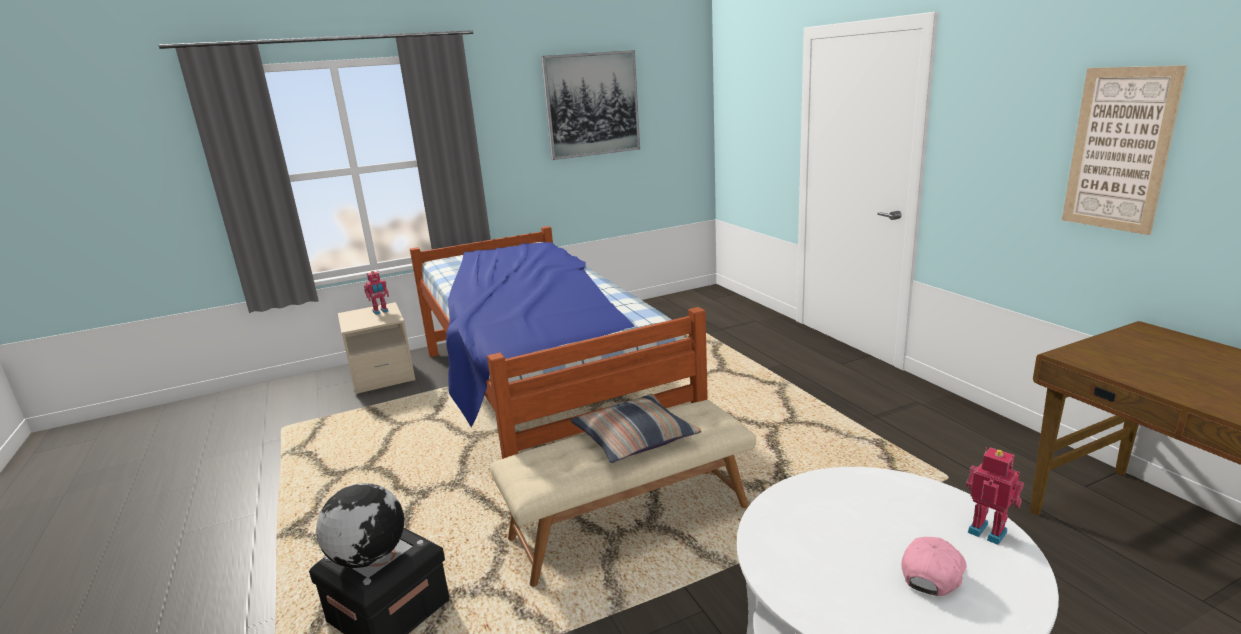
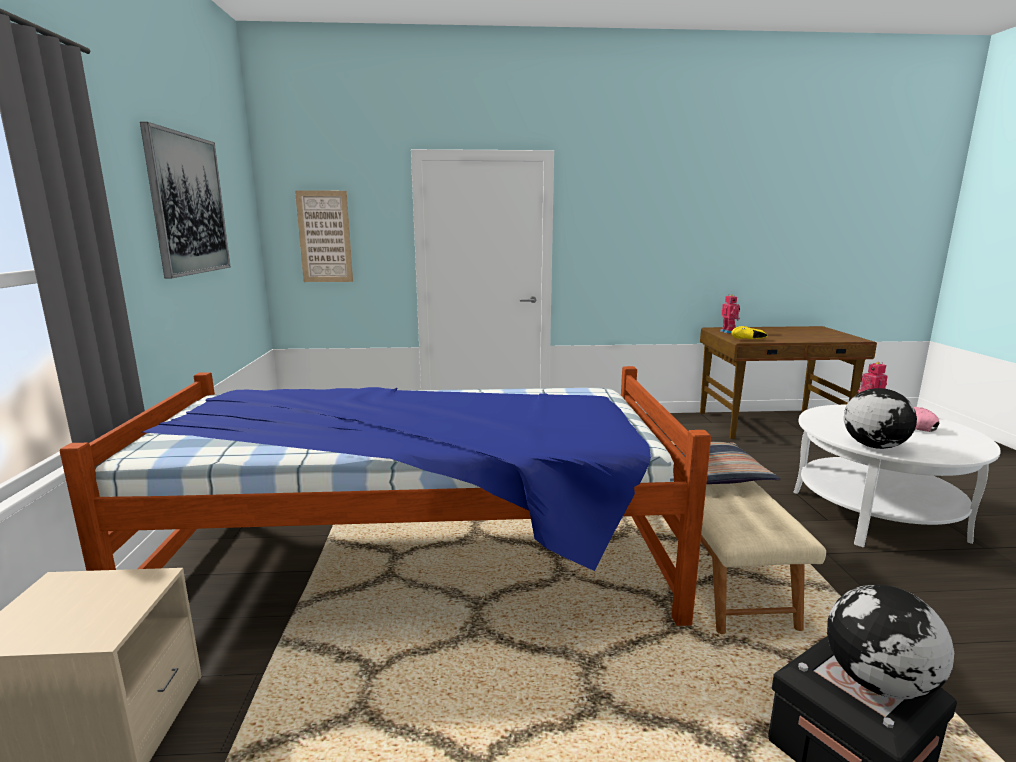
camera: 70 degrees left, 5 degrees down
(380, 312) = (76, 591): toy robot -> toy robot (728, 332)
(774, 524) = (873, 446): none -> globe
(1091, 359) = (749, 340): none -> yellow shoe
(1119, 150) = (682, 237): picture -> picture (325, 237)

